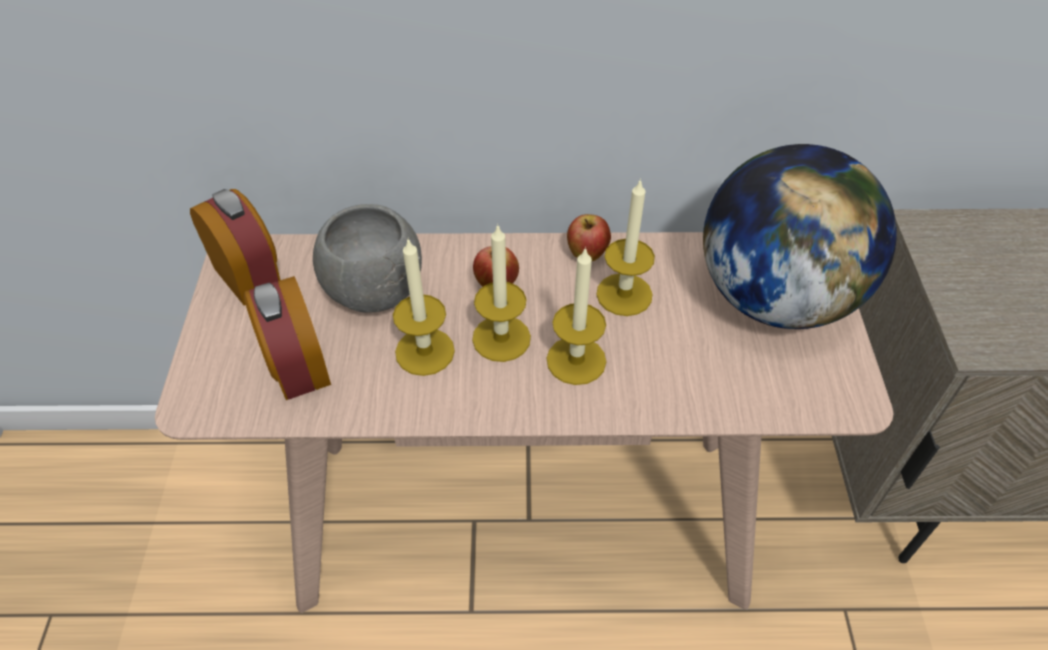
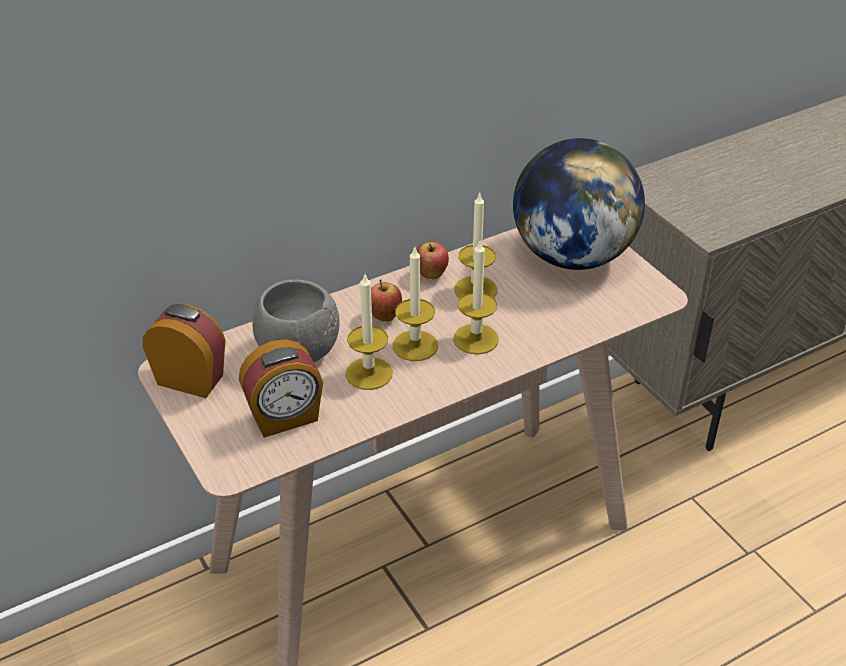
camera: 30 degrees left, 10 degrees down
(297, 367) = (285, 418): alarm clock -> alarm clock turned 60 degrees counterclockwise

